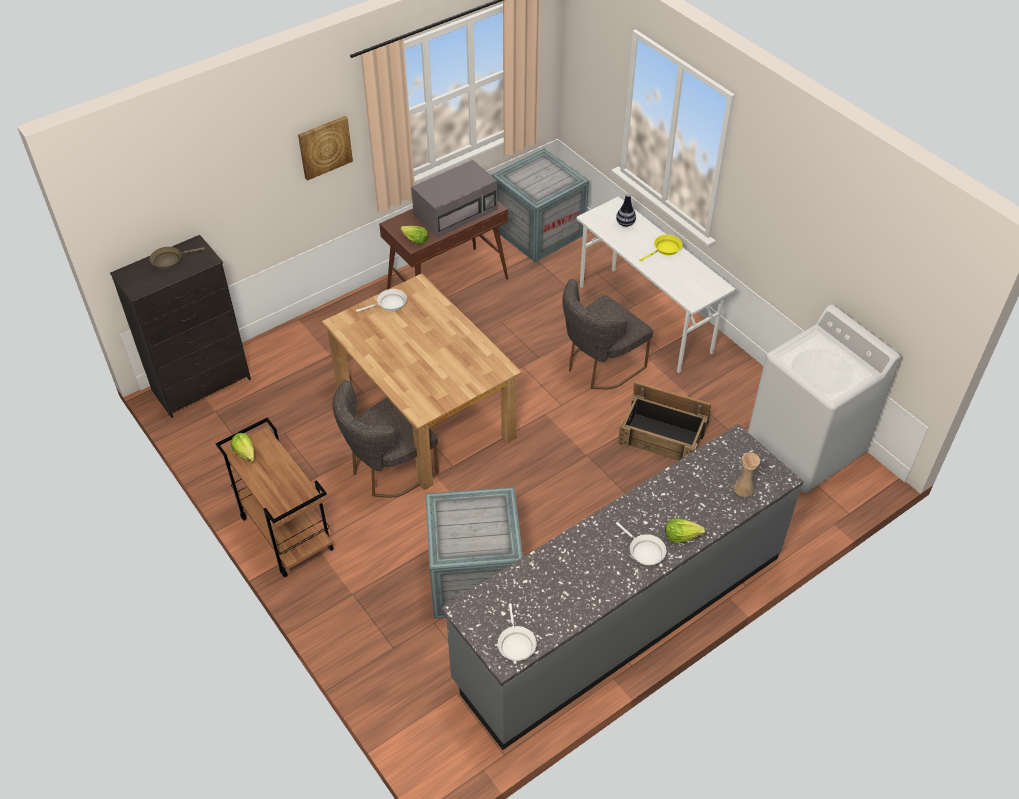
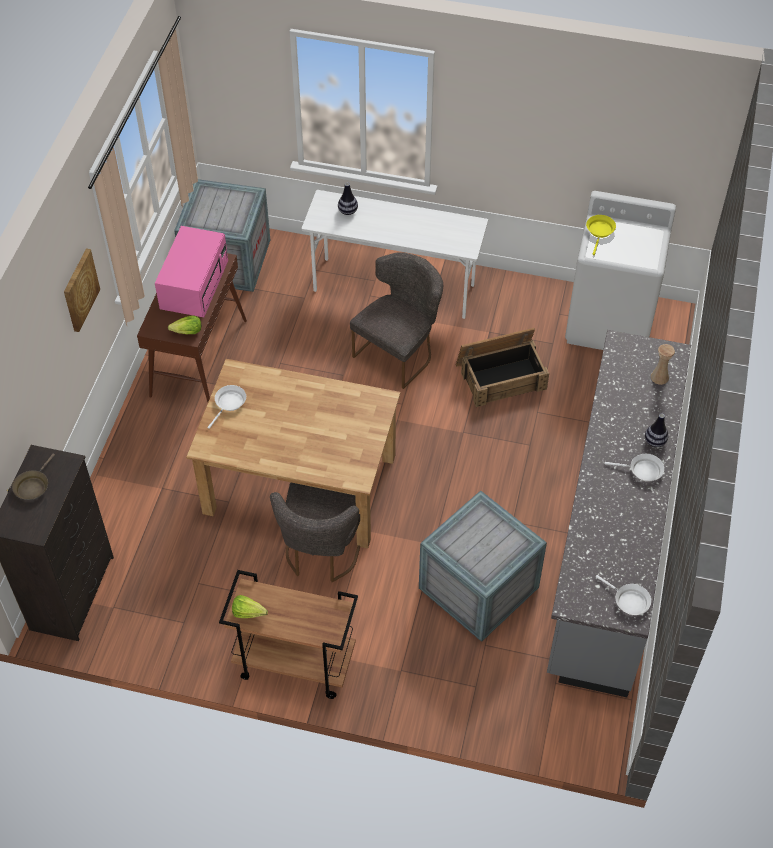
camera: 40 degrees left, 5 degrees up
(456, 211) = (194, 283): grey microwave -> pink microwave
(599, 366) = (399, 352): grey chair -> grey chair turned 150 degrees counterclockwise
(665, 249) = (402, 216): yellow frying pan -> yellow frying pan (600, 232)
(681, 535) = (654, 441): lettuce -> vase

